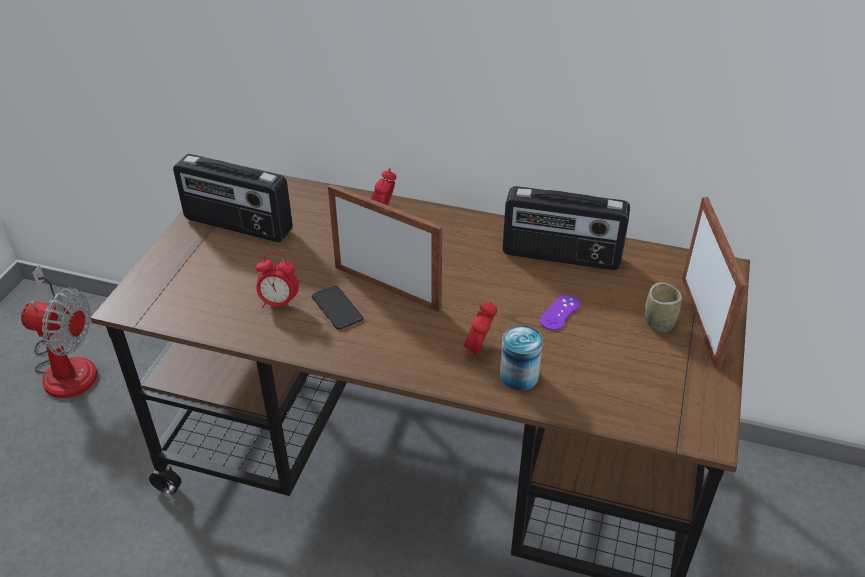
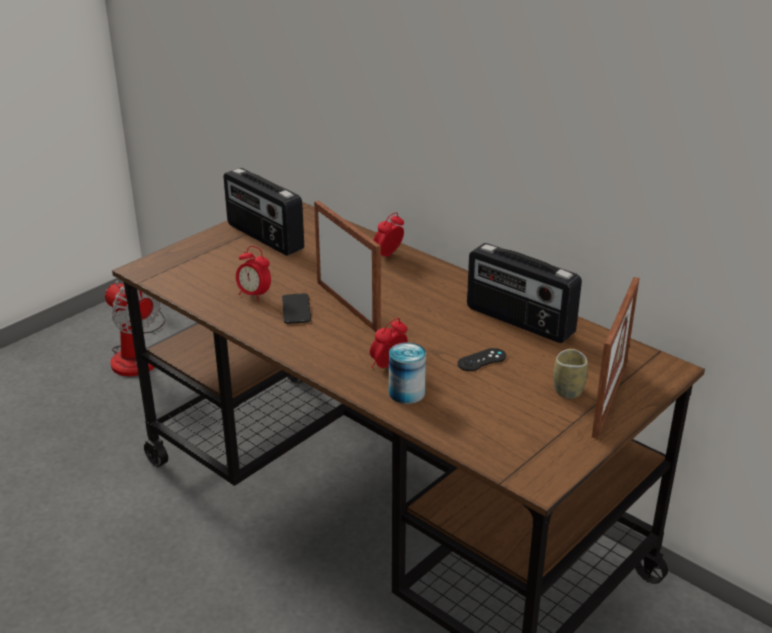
camera: 25 degrees right, 10 degrees down
(560, 312) = (482, 360): purple game controller -> black game controller

